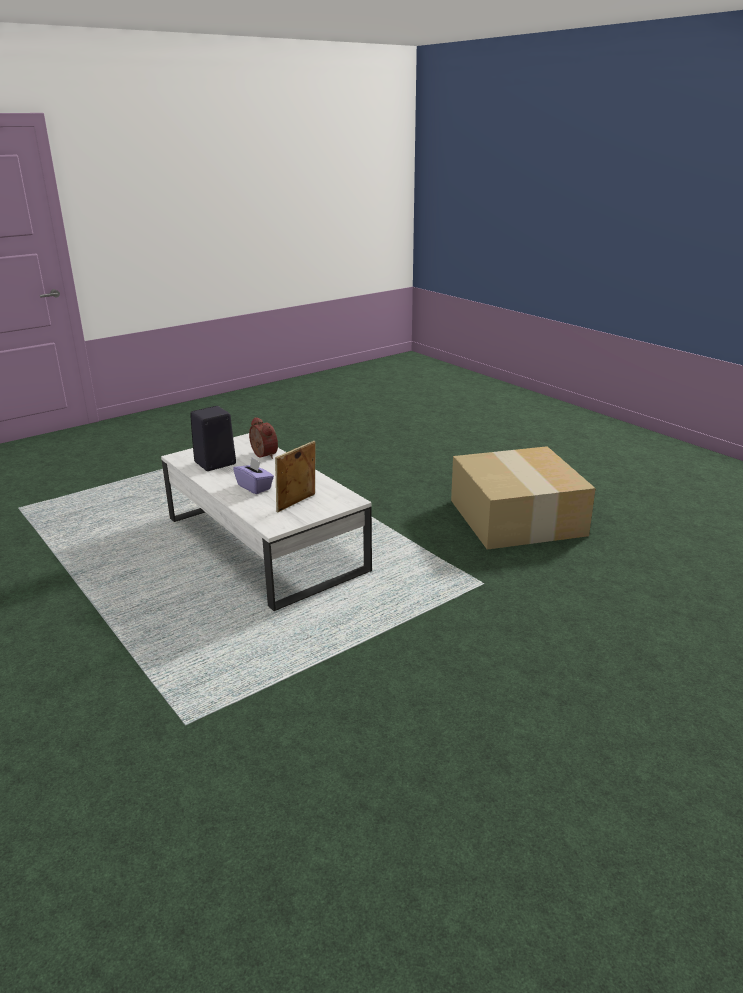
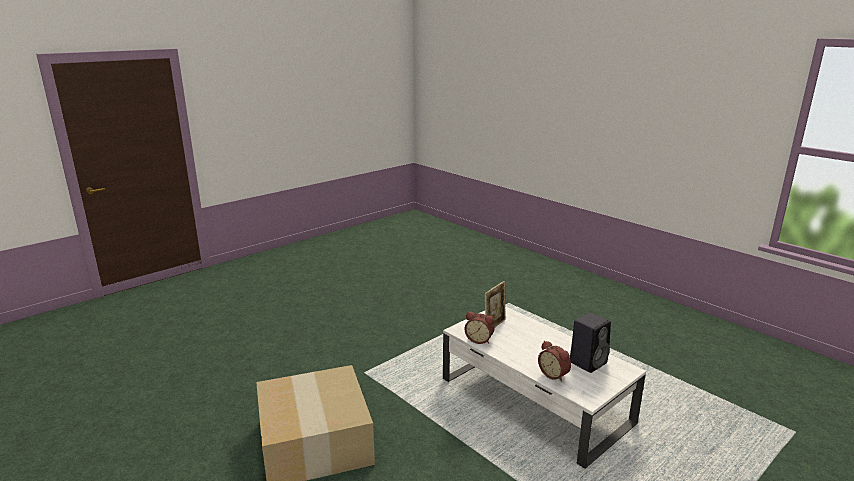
camera: 175 degrees right, 5 degrees down
(255, 487) = (534, 339): purple tissue box -> none
(326, 488) = (479, 339): none -> alarm clock

